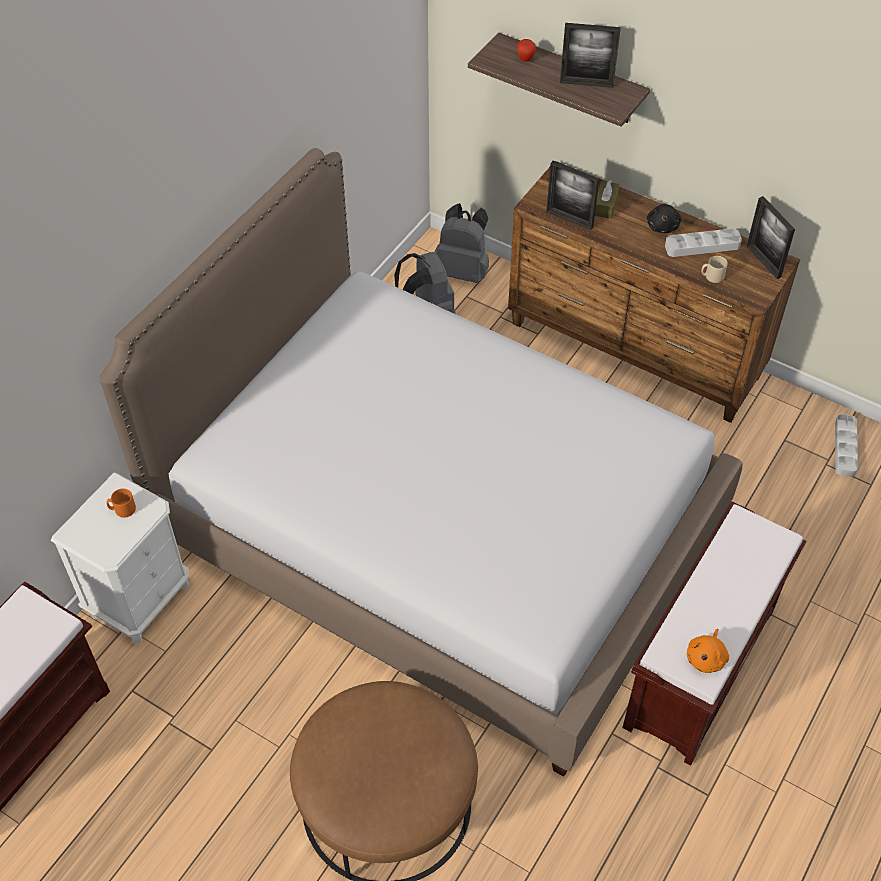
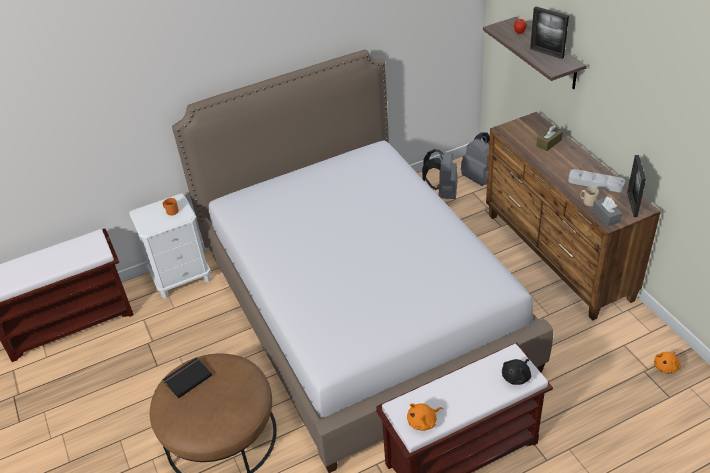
camera: 35 degrees right, 10 degrees down
(334, 750) = (187, 378): none -> black book
(569, 219) = (519, 144): picture frame -> none
(662, 226) = (578, 164): black plush toy -> black plush toy (517, 376)
(746, 289) = (606, 216): none -> grey tissue box
(845, 447) = (666, 367): grey tray -> orange plush toy

